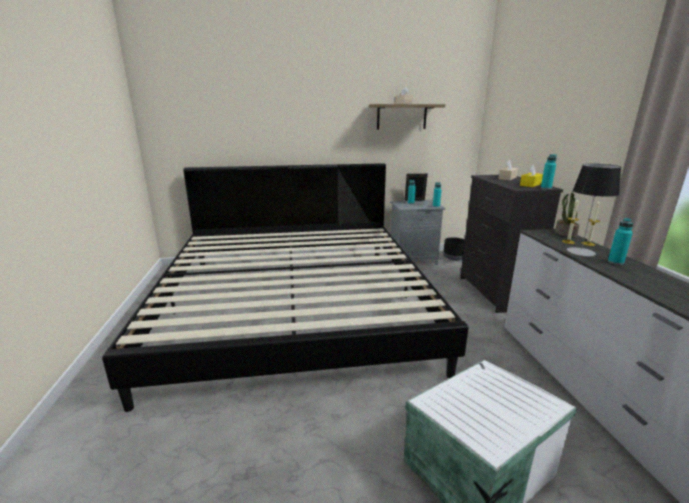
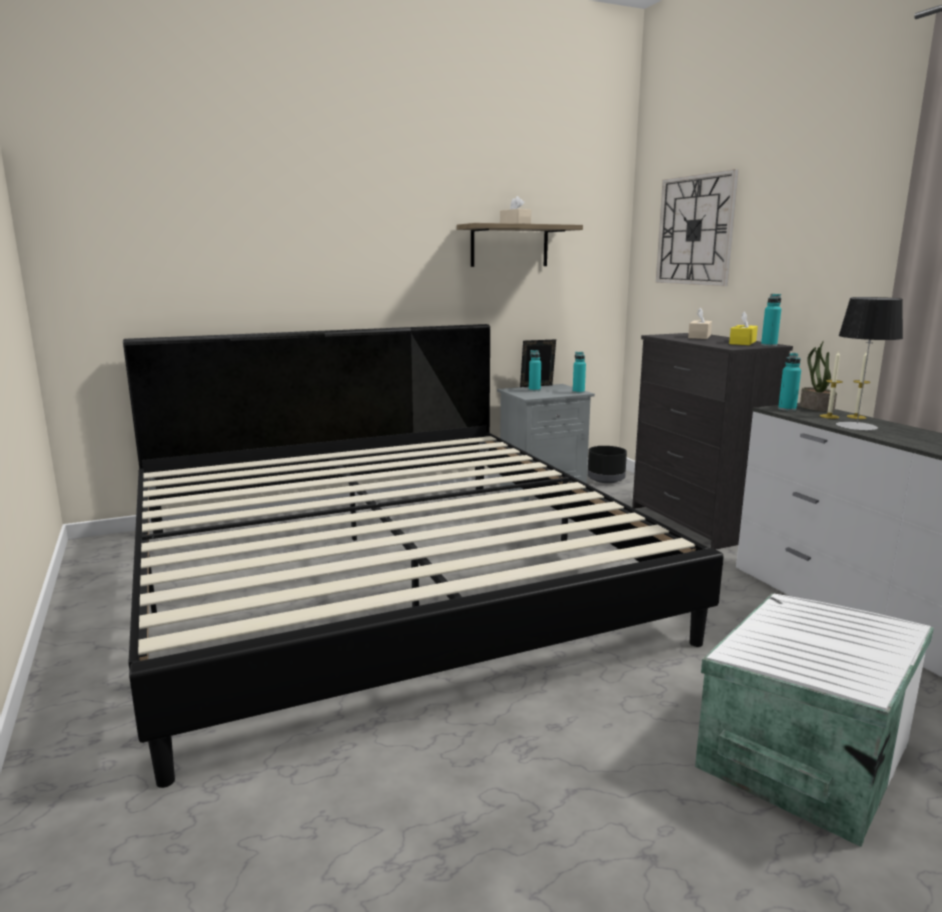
camera: 15 degrees left, 5 degrees down
(517, 108) = (695, 230): none -> wall clock
(615, 262) = (909, 434): turquoise bottle -> turquoise bottle (787, 409)

